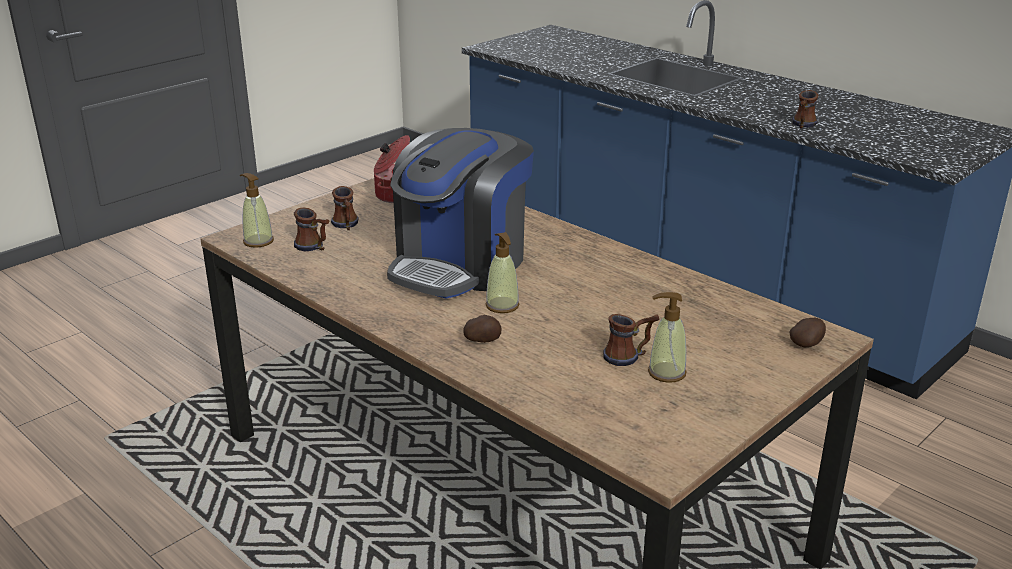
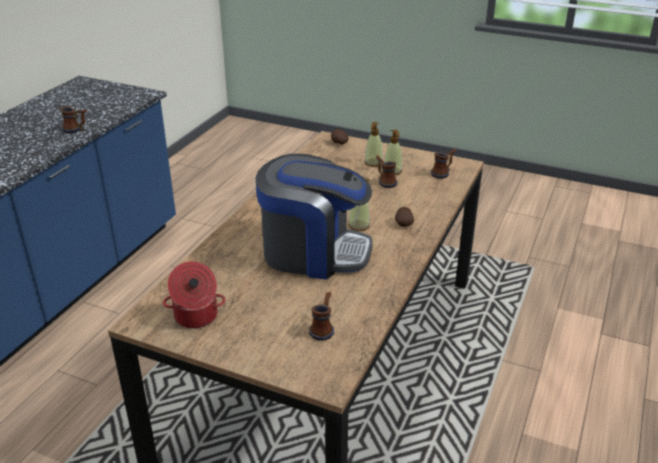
camera: 110 degrees left, 5 degrees up
(258, 241) = (329, 365): soap dispenser -> soap dispenser (373, 163)
(346, 226) = (274, 325): mug -> mug (443, 173)

